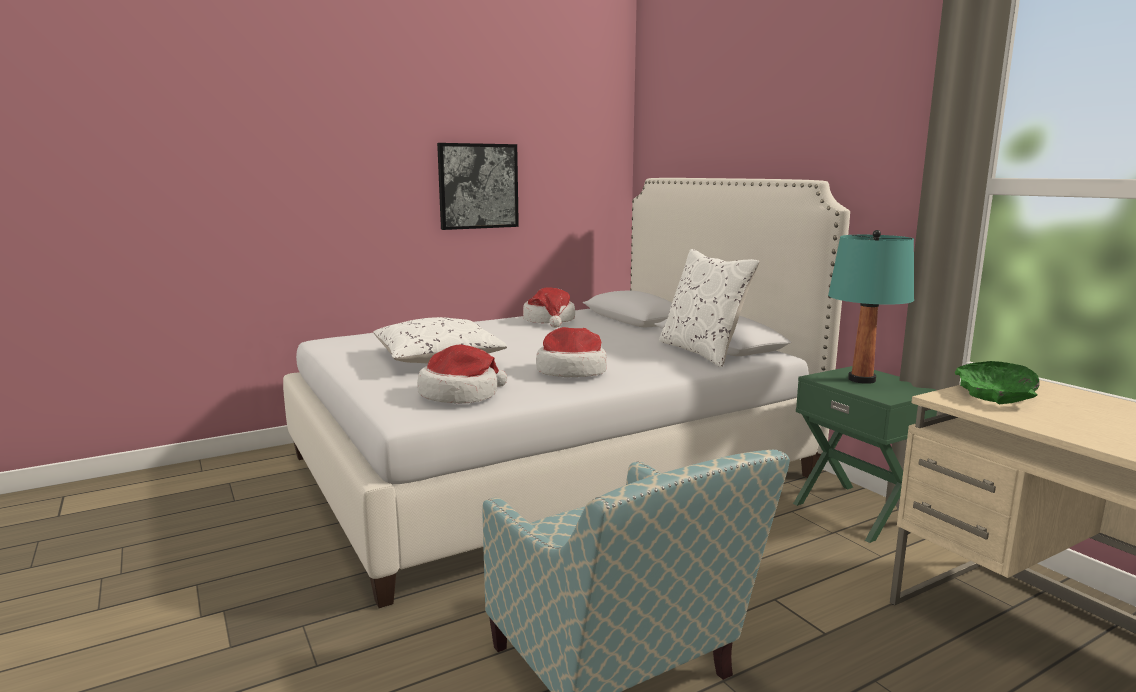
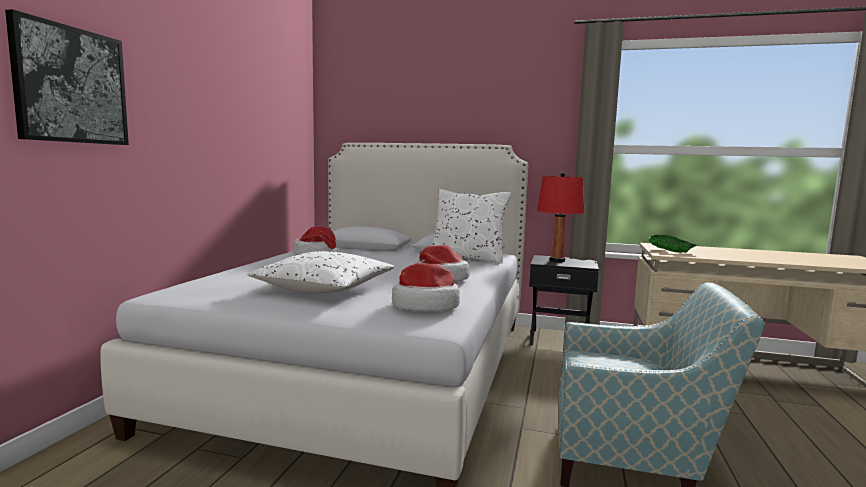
camera: 45 degrees left, 5 degrees down
(478, 186) = (231, 141): picture -> picture (71, 85)
(859, 511) = (559, 339): green nightstand -> black nightstand
(862, 380) = (557, 260): turquoise table lamp -> red table lamp

